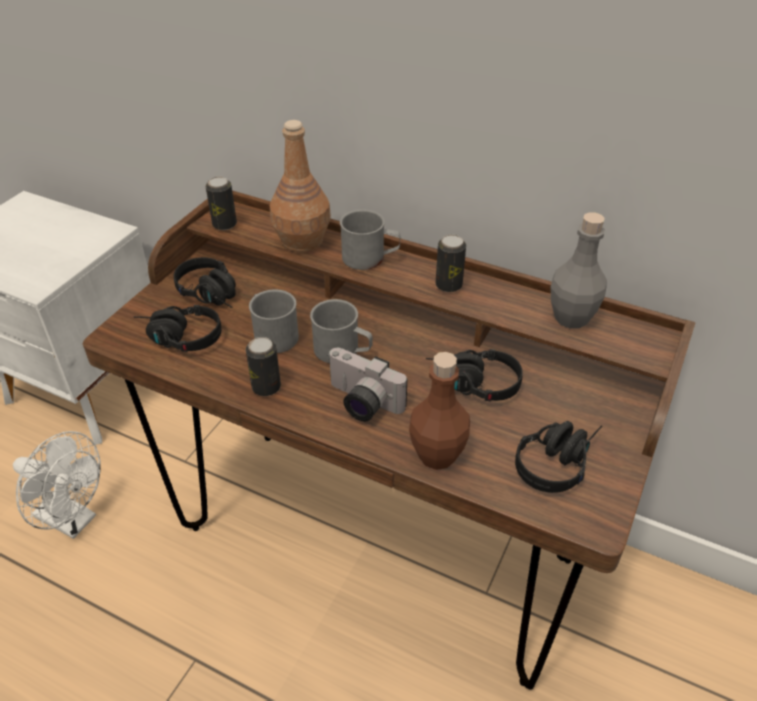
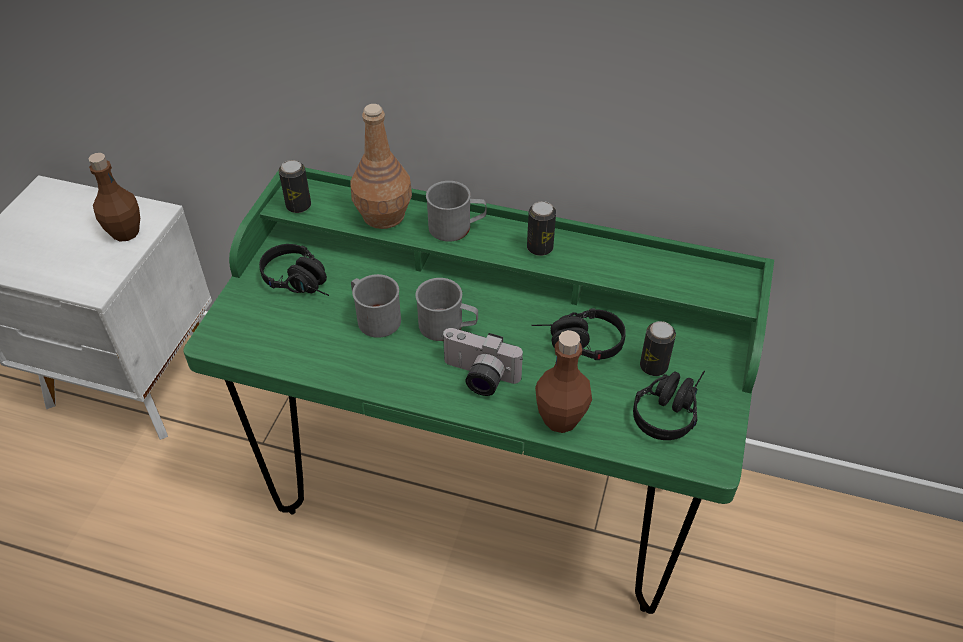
camera: 10 degrees left, 5 degrees up
(73, 520) = (160, 522): white fan -> none
(80, 243) = (125, 232): none -> brown bottle
(177, 339) = (280, 334): black headphones -> none
(266, 387) = (383, 374): can -> can (653, 366)
(379, 542) = (482, 497): brown desk -> green desk
(571, 318) = (661, 268): grey bottle -> none

